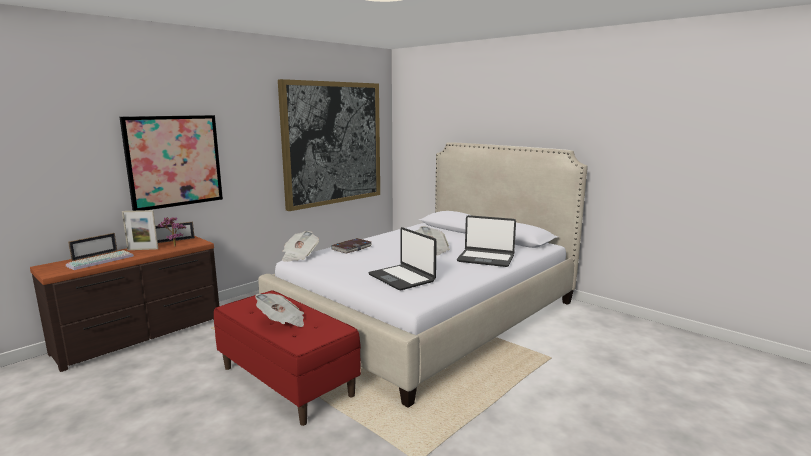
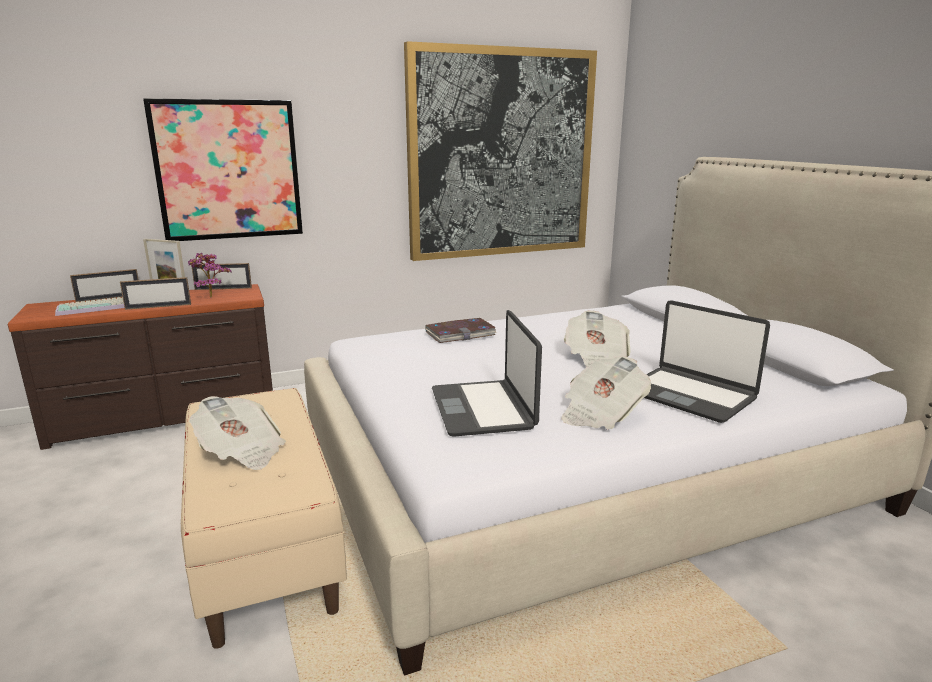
camera: 25 degrees right, 5 degrees up
(145, 255) = (158, 306): none -> picture frame
(287, 381) = (266, 547): red bench -> beige bench
(299, 256) = (368, 337): newspaper -> newspaper (600, 414)

